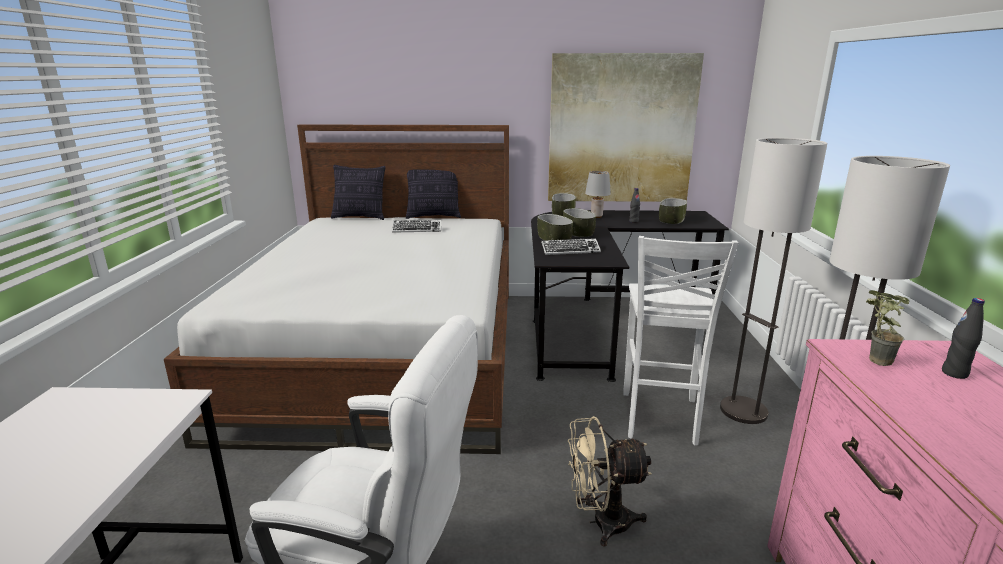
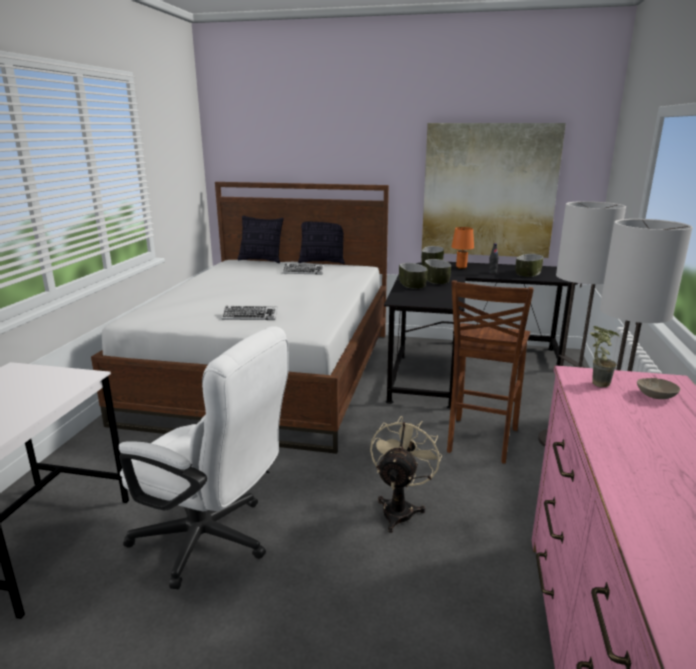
camera: 10 degrees right, 0 degrees up
(570, 250) = (421, 294): keyboard -> keyboard (250, 316)
(596, 216) = (461, 268): grey table lamp -> orange table lamp
(601, 522) = (400, 508): beige fan -> beige fan turned 105 degrees clockwise
(659, 419) = (480, 441): white stool -> brown stool
(954, 373) = (656, 396): black bottle -> beige bowl

